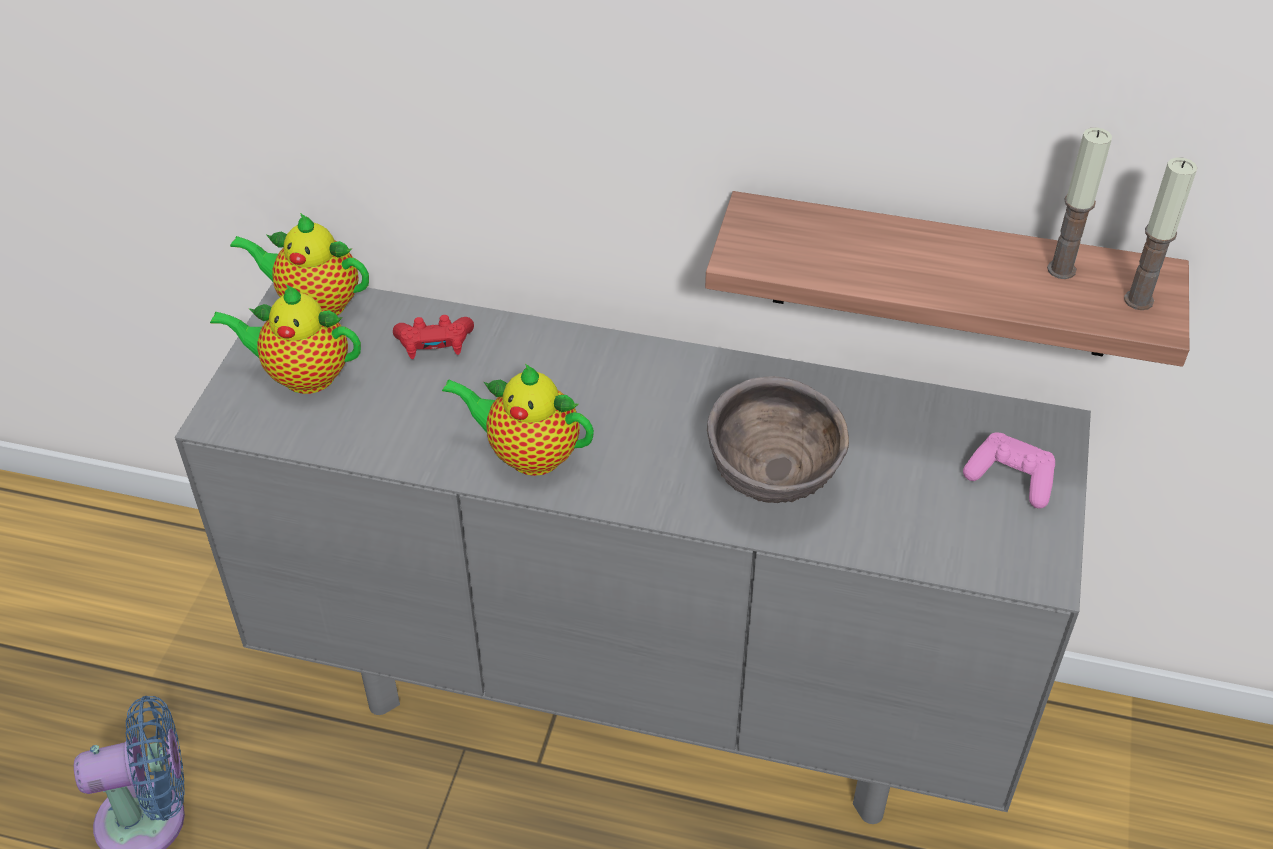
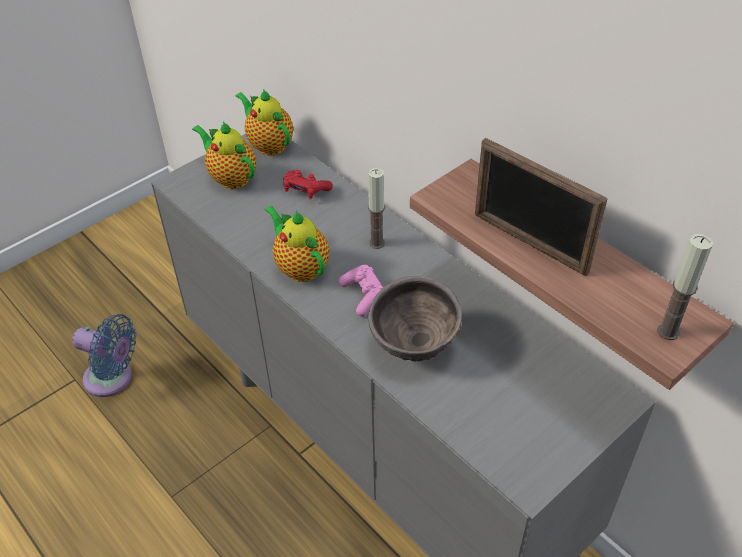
camera: 35 degrees right, 0 degrees up
(904, 267) = (529, 243): none -> picture frame
(1010, 479) = (561, 416): pink game controller -> pink game controller (363, 295)
(1061, 270) = (632, 289): candle -> candle (376, 243)

